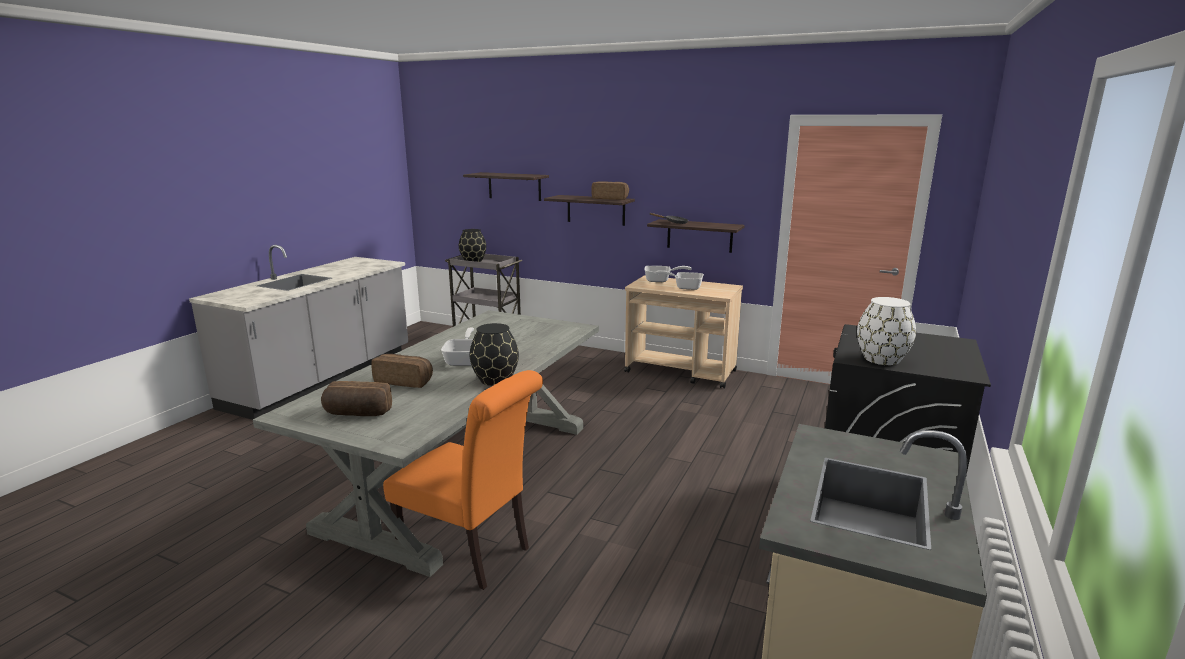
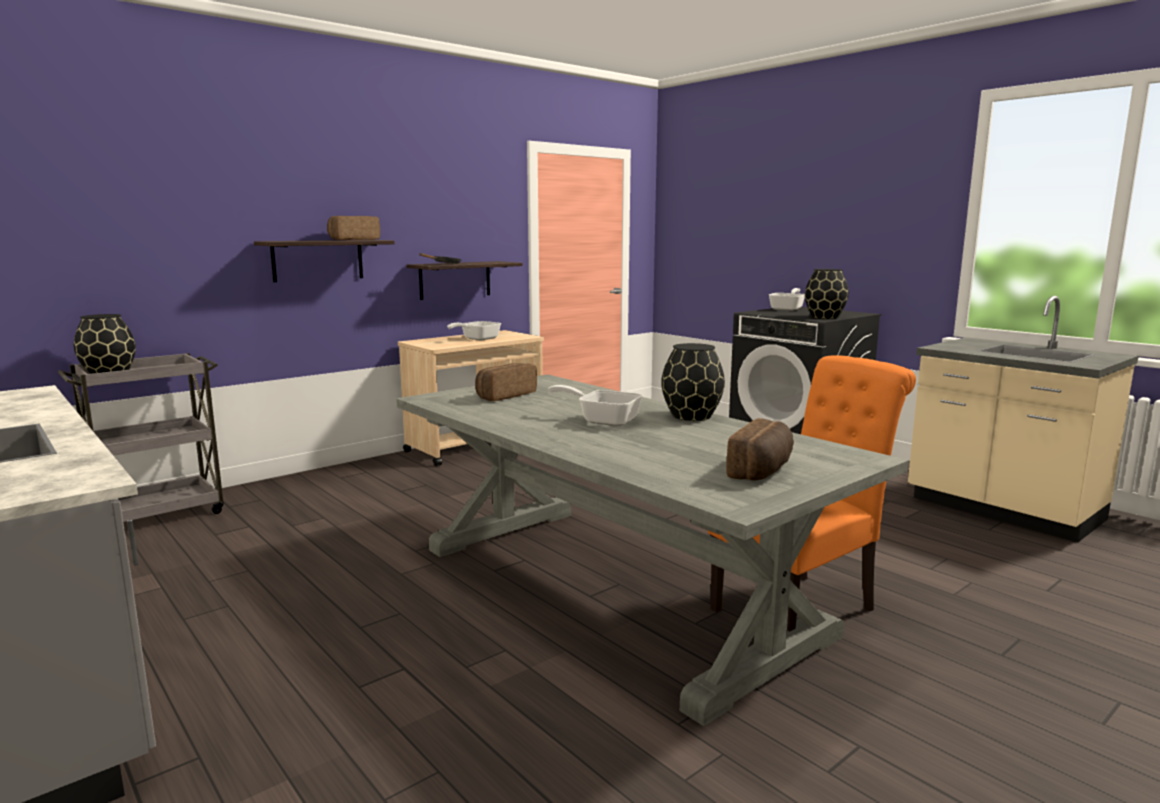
camera: 65 degrees left, 5 degrees down
(405, 381) = (657, 446): bread -> bread (504, 395)
(514, 186) = (161, 232): shelf -> none
(661, 280) = (434, 340): frying pan -> frying pan (788, 309)
(881, 359) = (825, 317): white vase -> black vase

